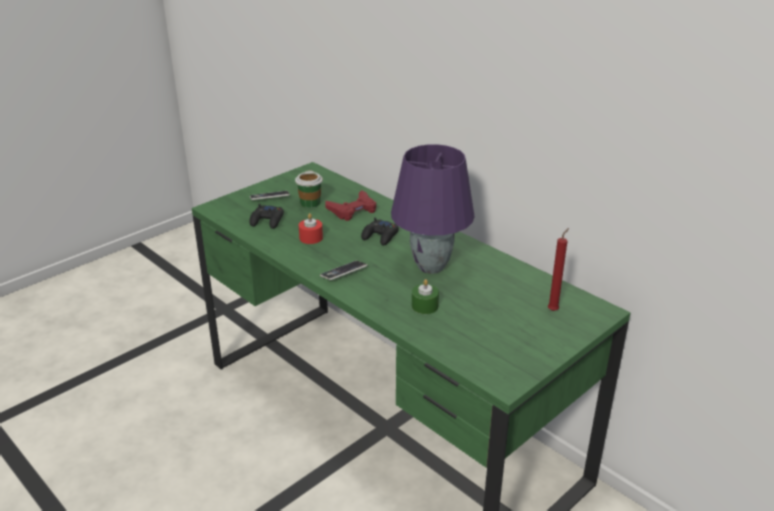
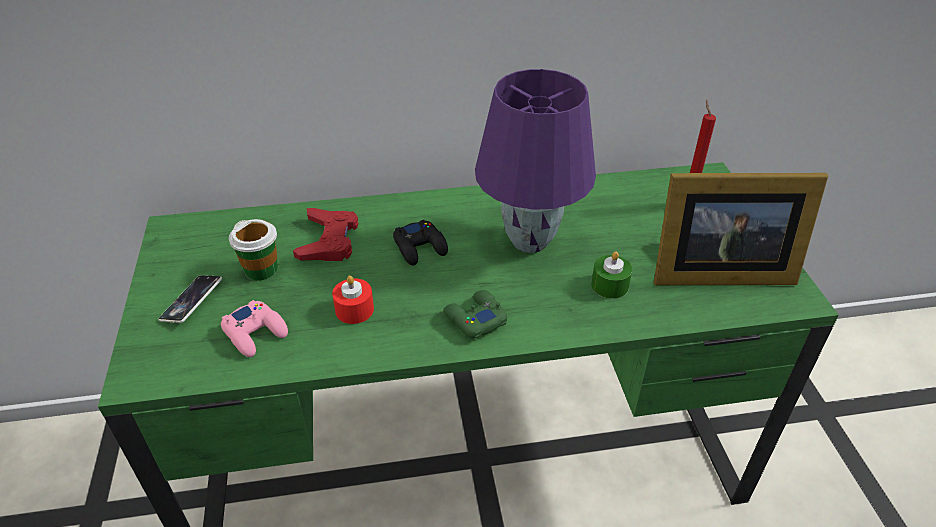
camera: 55 degrees left, 10 degrees up
(267, 221) = (256, 333): black game controller -> pink game controller
(343, 273) = (474, 319): phone -> green game controller
(490, 341) = (715, 271): none -> picture frame

